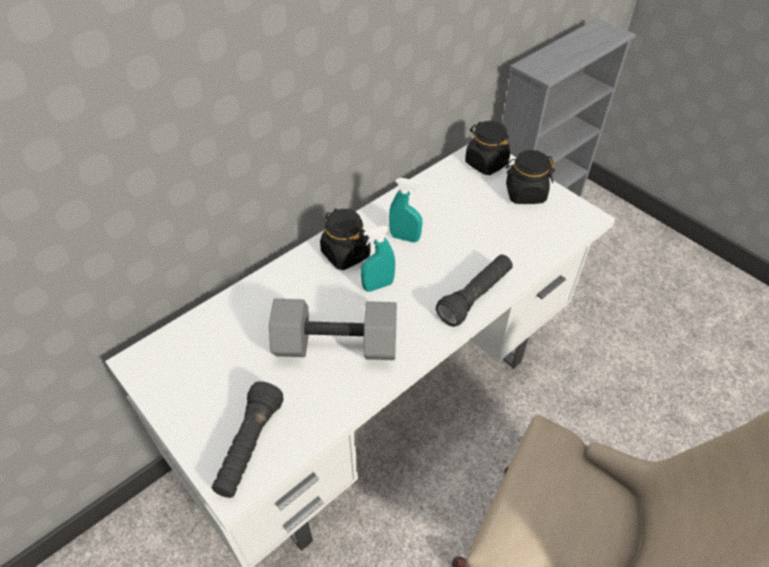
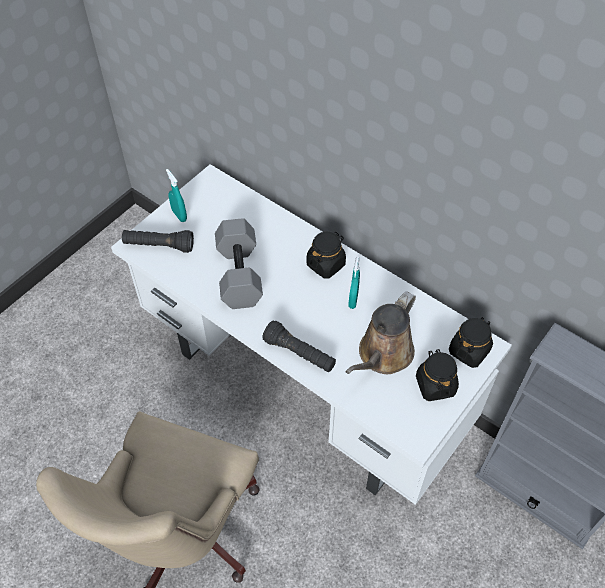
camera: 80 degrees right, 5 degrees up
(378, 286) = (298, 290): turquoise spray bottle -> turquoise spray bottle (179, 215)
(485, 225) = (383, 355): none -> brown watering can

